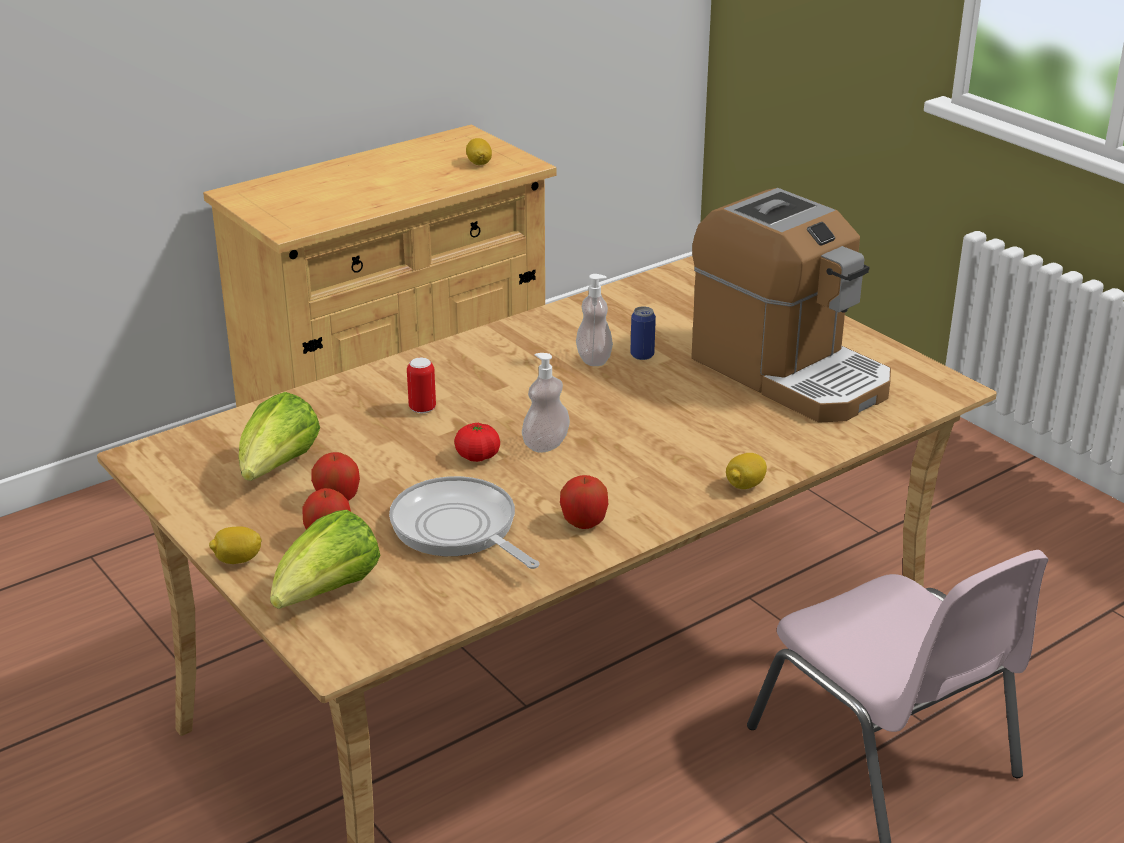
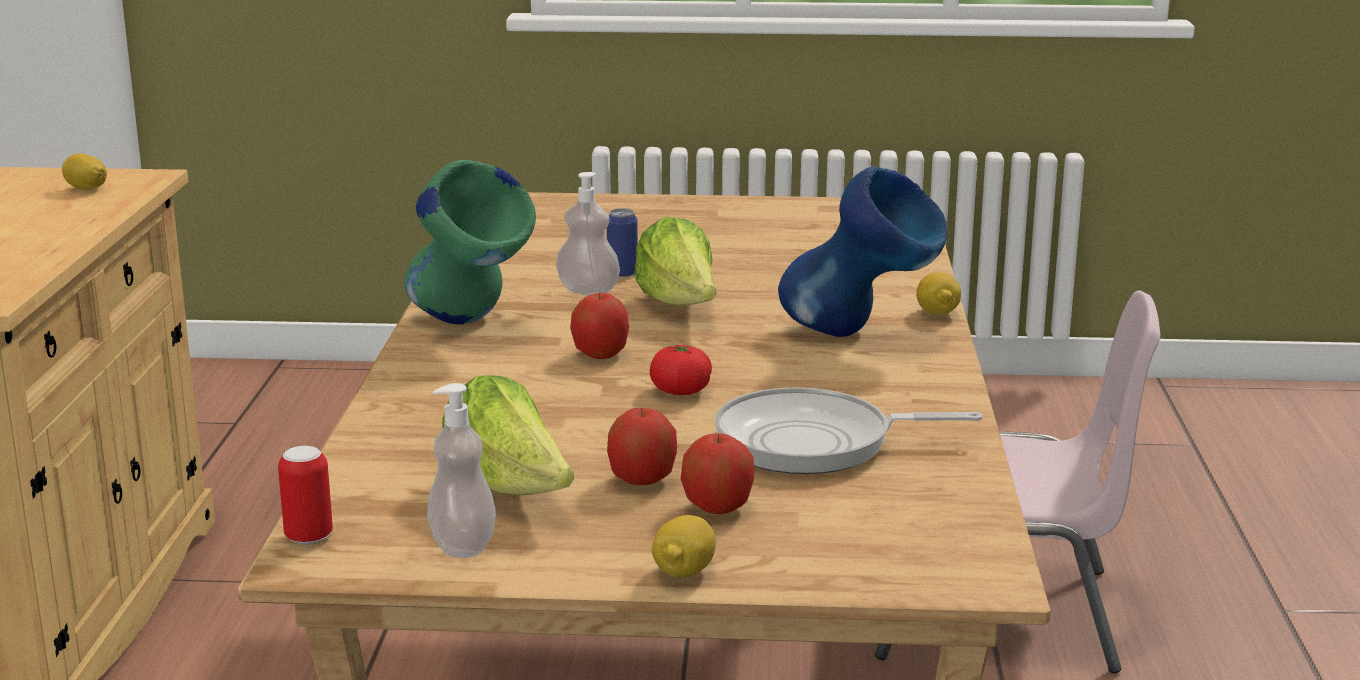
camera: 50 degrees left, 10 degrees down
(327, 593) = (841, 544): lettuce -> lettuce (681, 306)
(422, 408) = (527, 384): can -> can (309, 537)
(481, 354) = (470, 327): none -> green vase
(545, 444) = (715, 358): soap dispenser -> soap dispenser (463, 545)
(584, 522) = (896, 388): apple -> apple (600, 354)
(655, 476) = (860, 337): none -> blue vase
(789, 373) = (770, 240): coffee machine -> none

